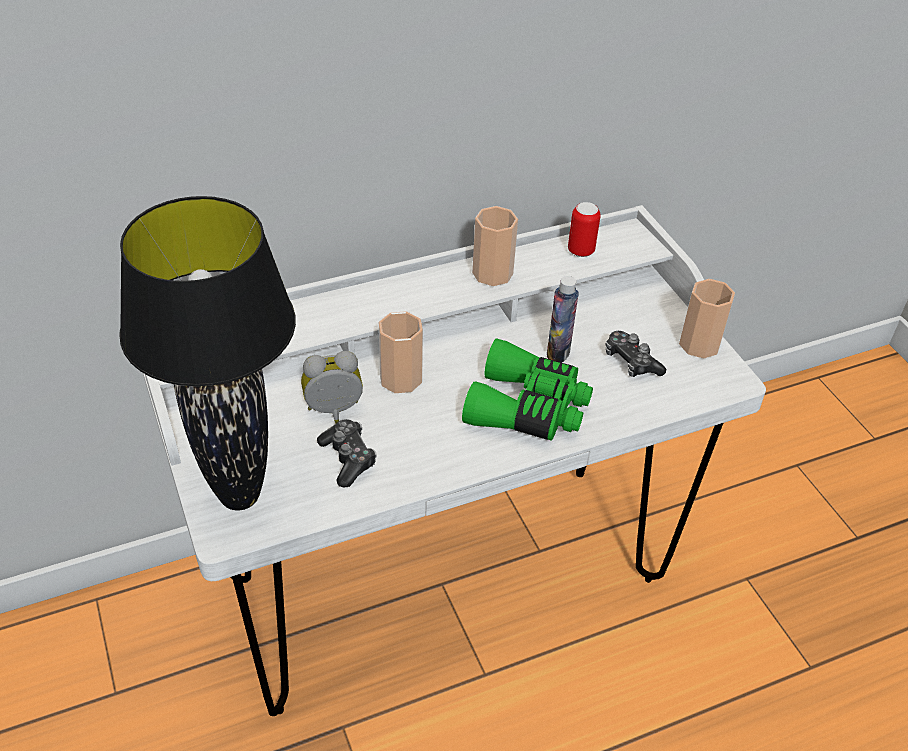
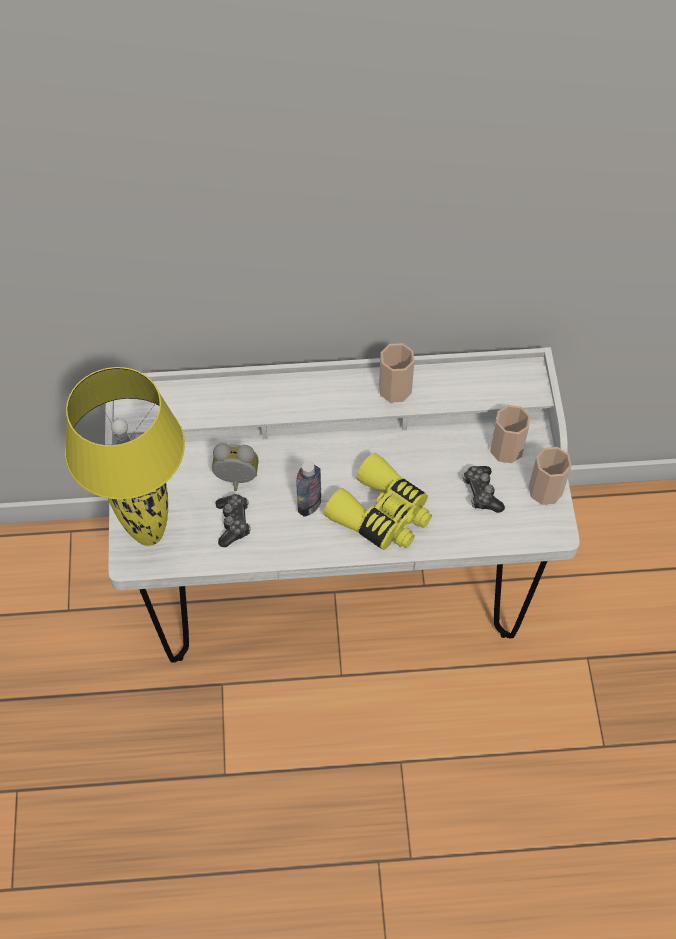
camera: 20 degrees right, 15 degrees up
(238, 496) = (148, 534): black table lamp -> yellow table lamp
(401, 378) = (296, 462): cup -> cup (506, 449)
(528, 408) = (382, 514): green binoculars -> yellow binoculars
(558, 352) = (427, 469): bottle -> bottle (309, 505)
(580, 251) = (477, 383): can -> none

